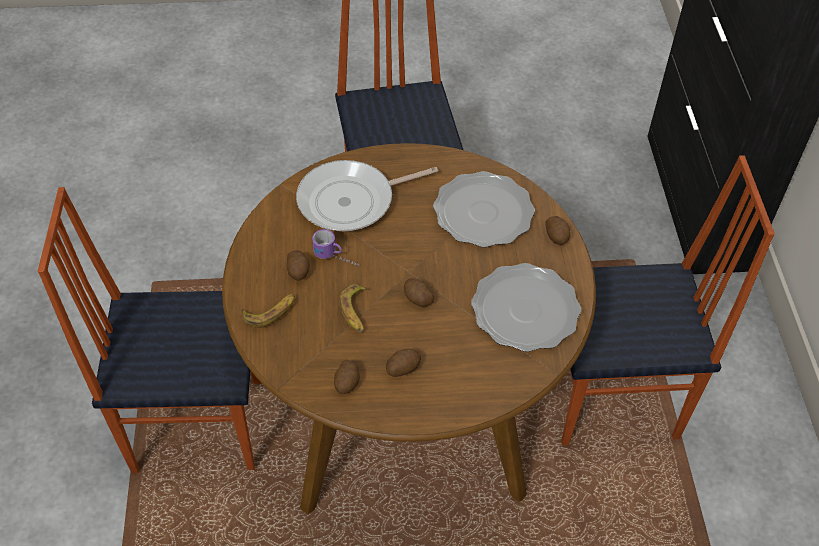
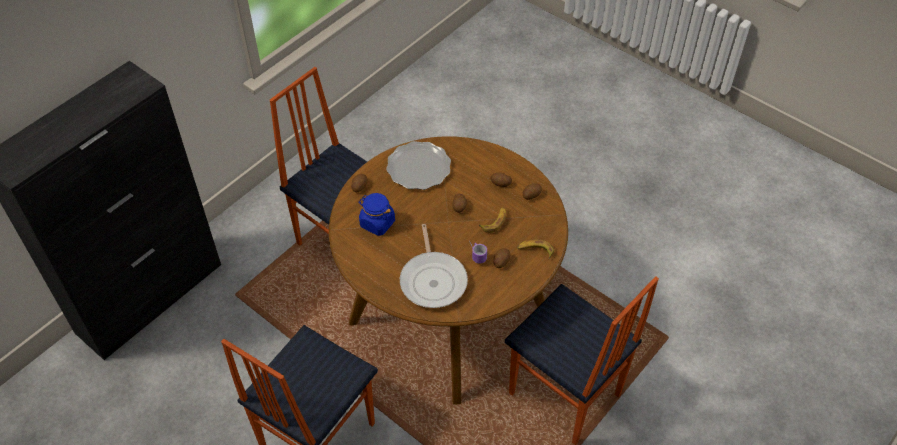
camera: 135 degrees left, 0 degrees up
(351, 201) = (433, 280): frying pan -> frying pan turned 60 degrees clockwise
(482, 213) = (377, 223): plate -> blue jar

